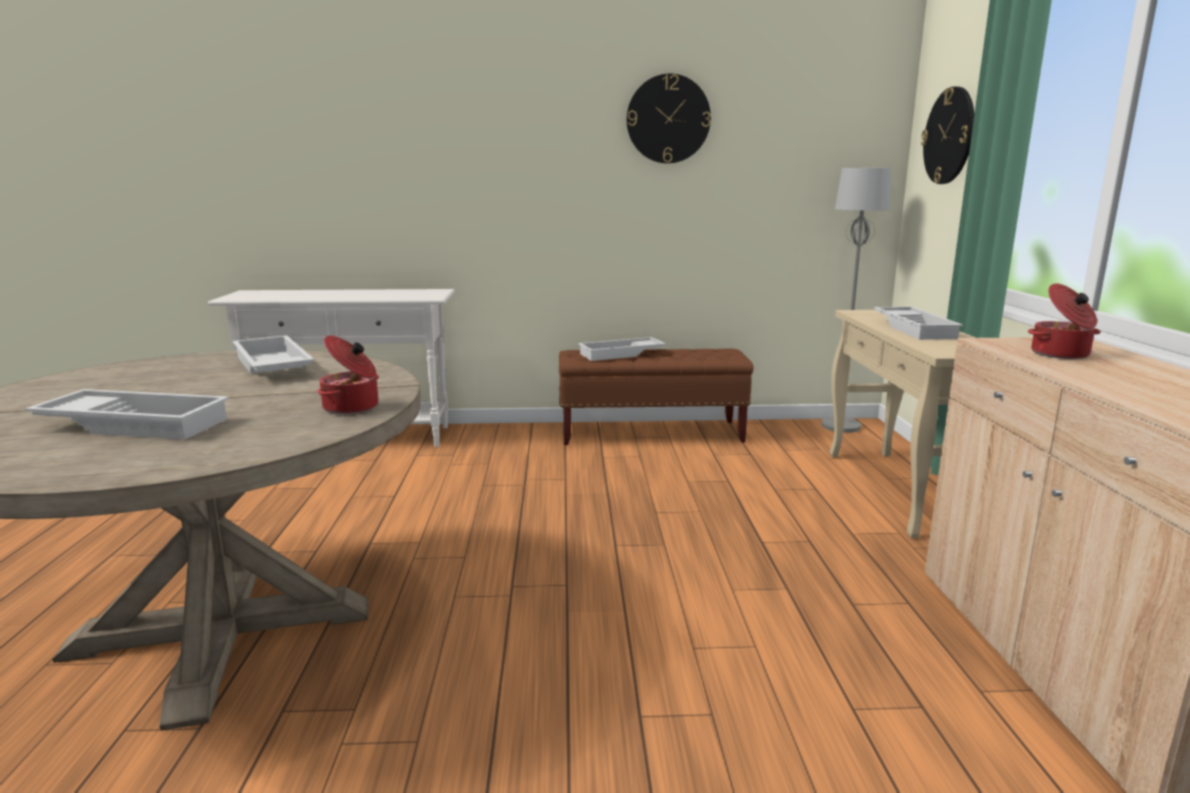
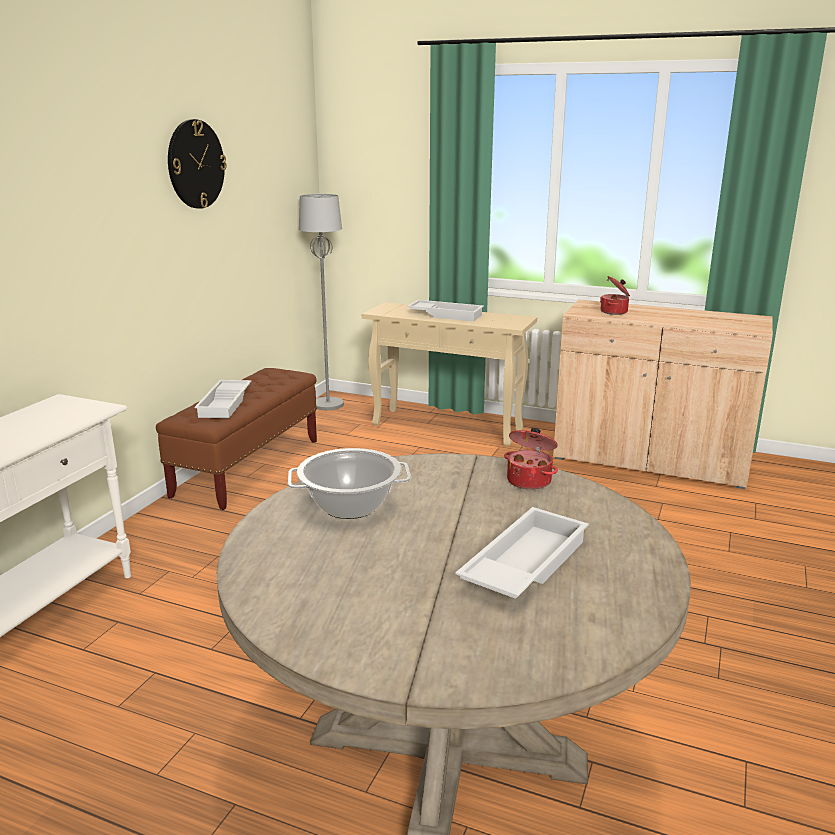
camera: 65 degrees left, 5 degrees up
(271, 367) = (350, 506): white tray -> cooking pot
(949, 136) = (378, 170): wall clock -> none

